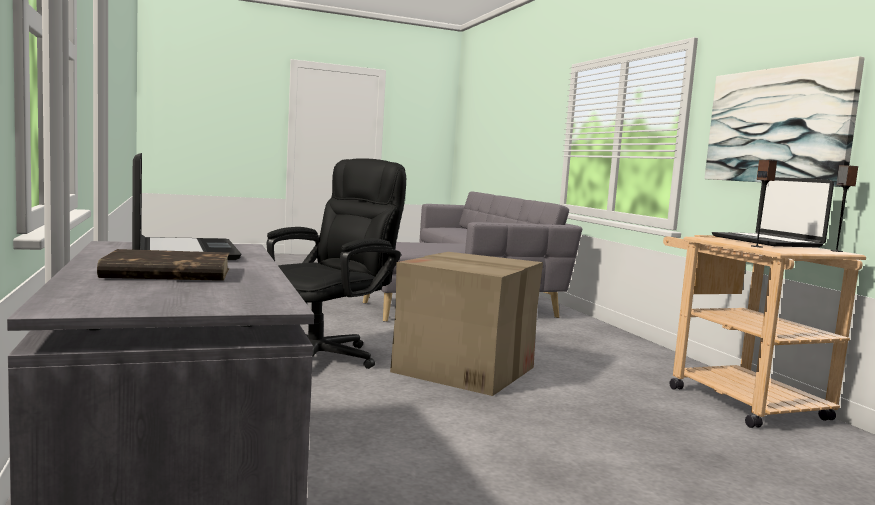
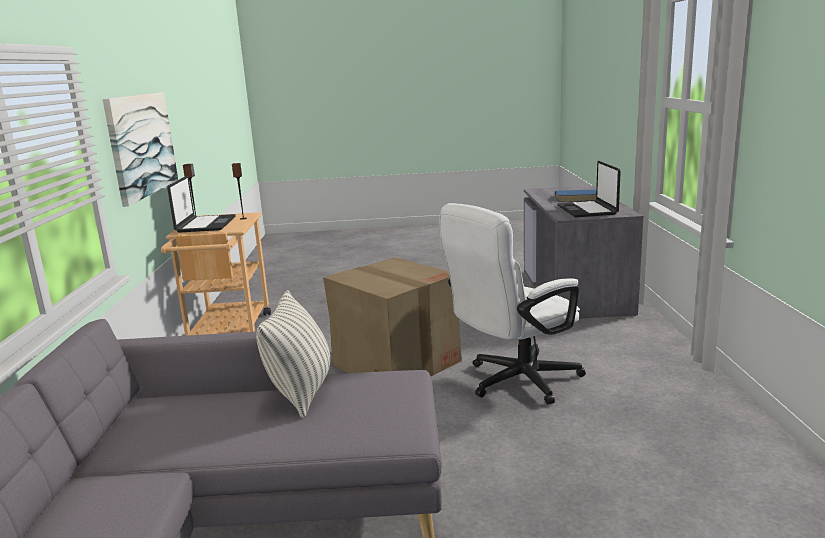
camera: 160 degrees left, 10 degrees up
(166, 273) = (577, 198): brown book -> blue book
(325, 356) = (514, 382): black office chair -> white office chair
(451, 248) = (301, 392): none -> pillow

